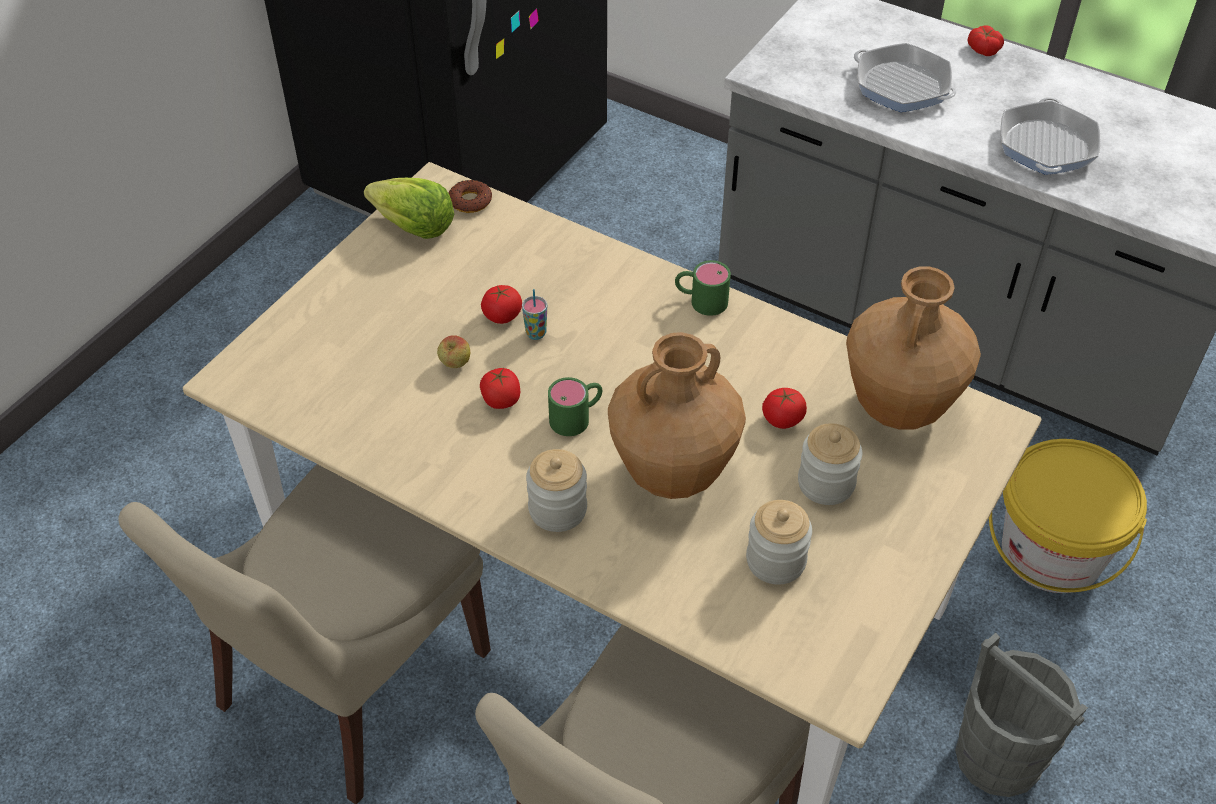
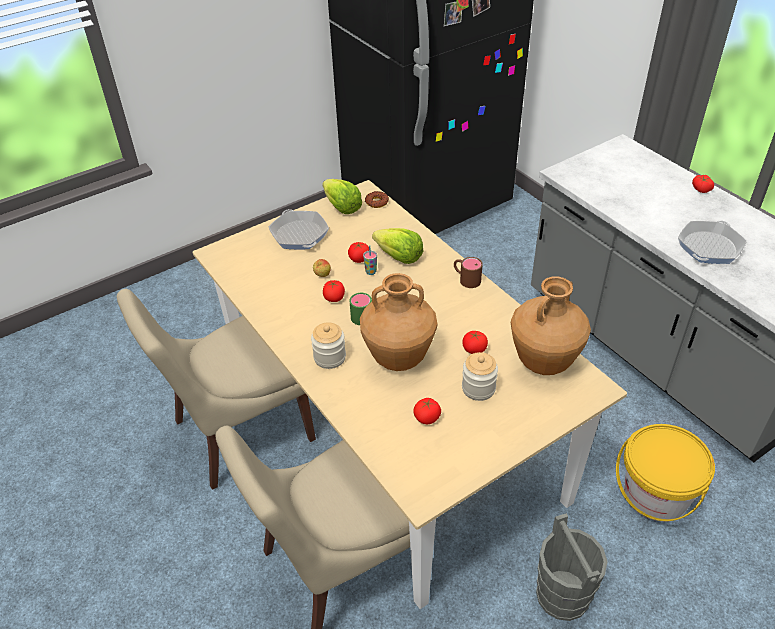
camera: 25 degrees right, 5 degrees down
(567, 293) = (399, 257): none -> lettuce
(700, 300) = (466, 279): green mug -> brown mug
(776, 560) = (427, 418): jar -> tomato
(902, 86) = (639, 196): frying pan -> frying pan (299, 234)

